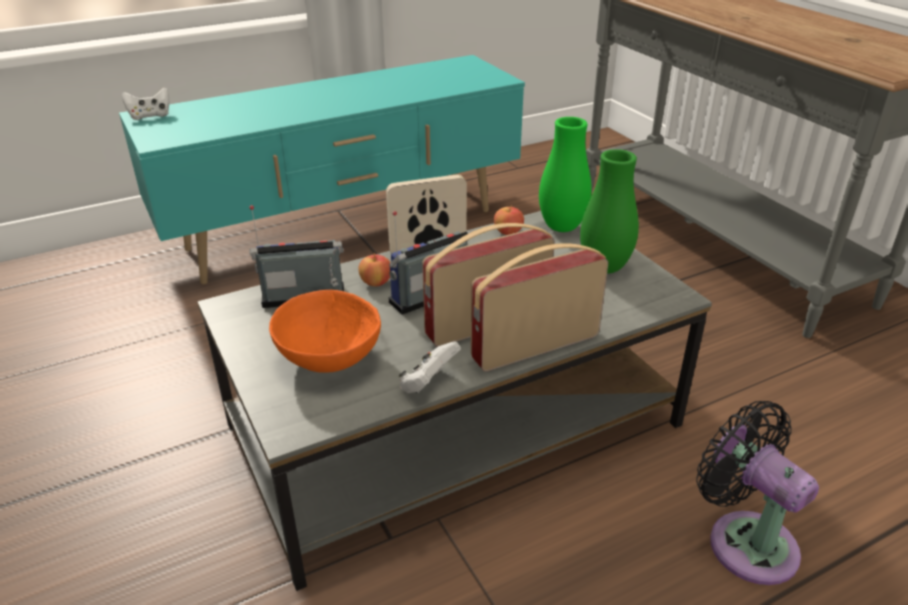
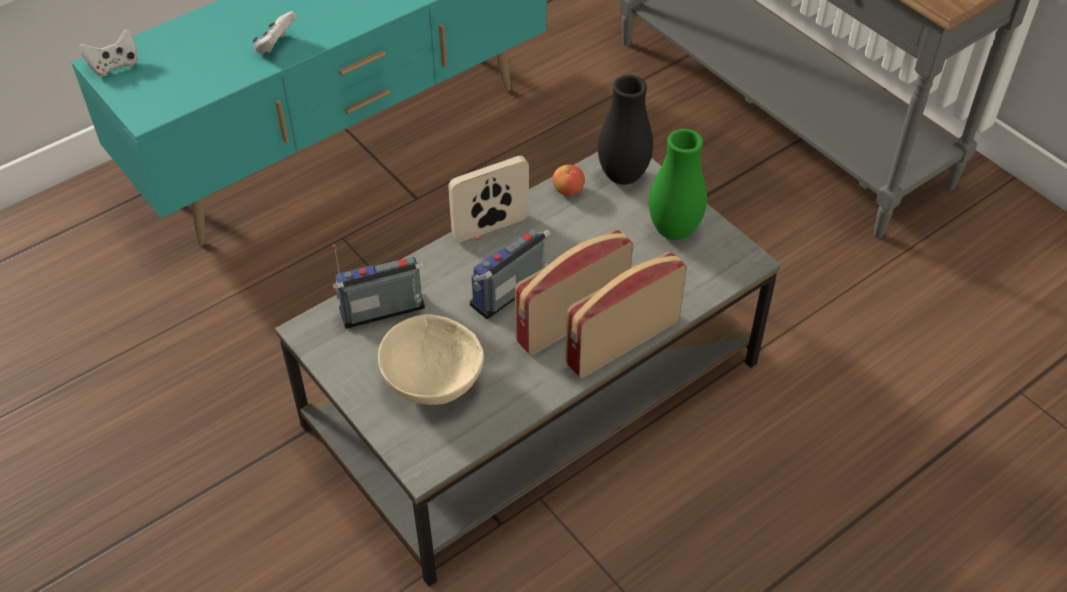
camera: 10 degrees left, 15 degrees up
(328, 357) = (431, 381): orange bowl -> beige bowl
(376, 282) = (449, 279): apple -> none
(428, 383) = (533, 398): white game controller -> white game controller (276, 45)
(562, 227) = (623, 176): green vase -> black vase
(745, 540) = (819, 478): black fan -> none

